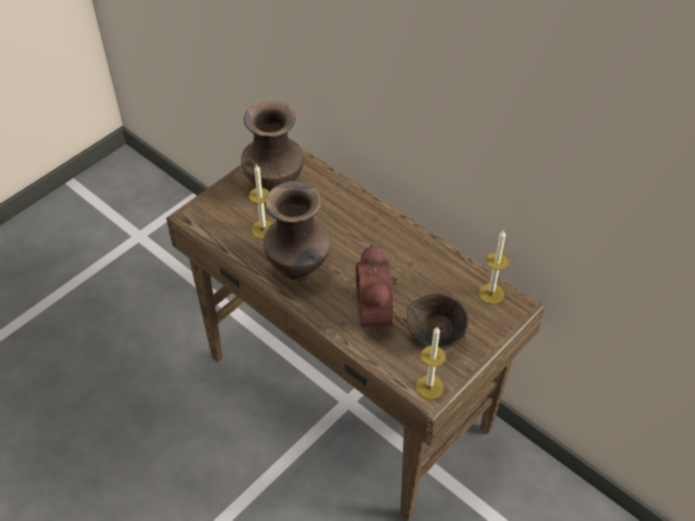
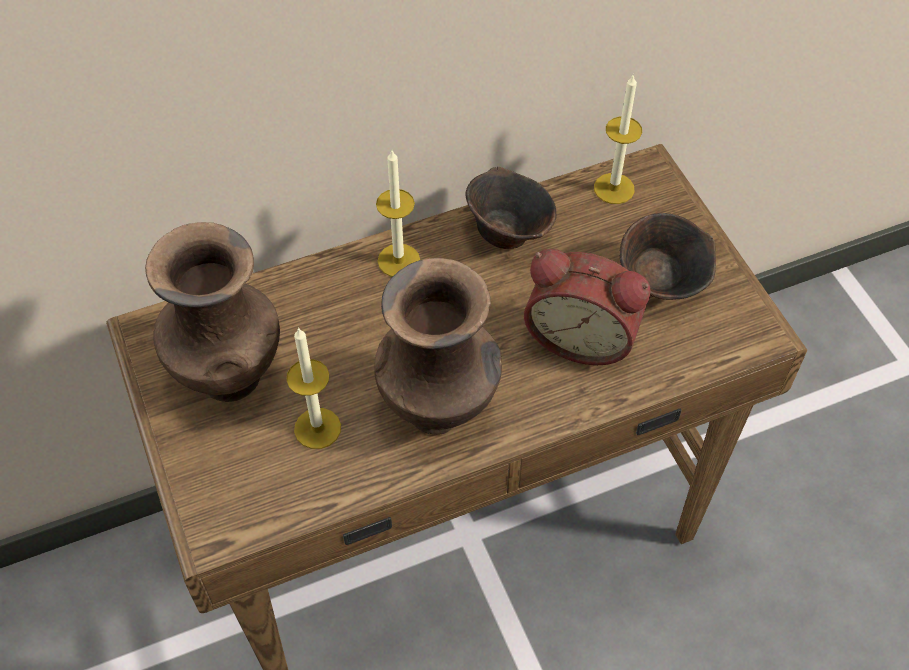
camera: 65 degrees left, 5 degrees up
(428, 257) = (508, 231): none -> brown bowl
(429, 387) = (748, 327): candle -> candle (398, 260)

